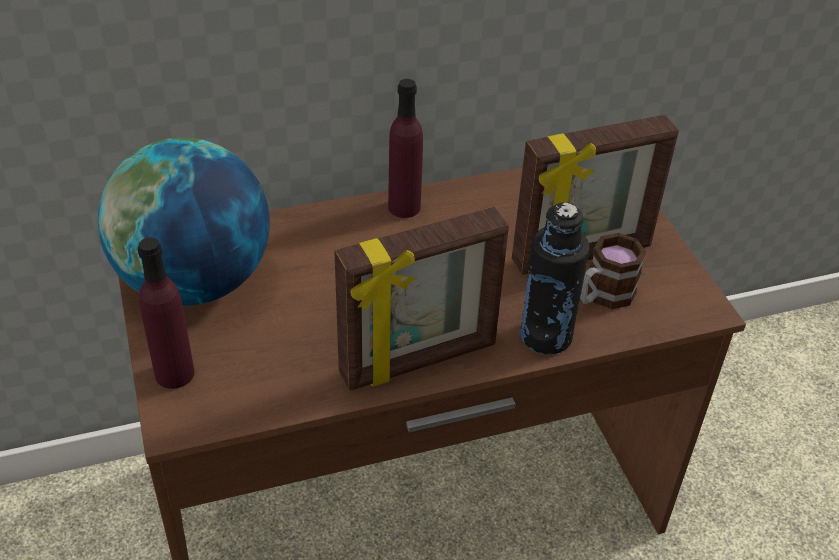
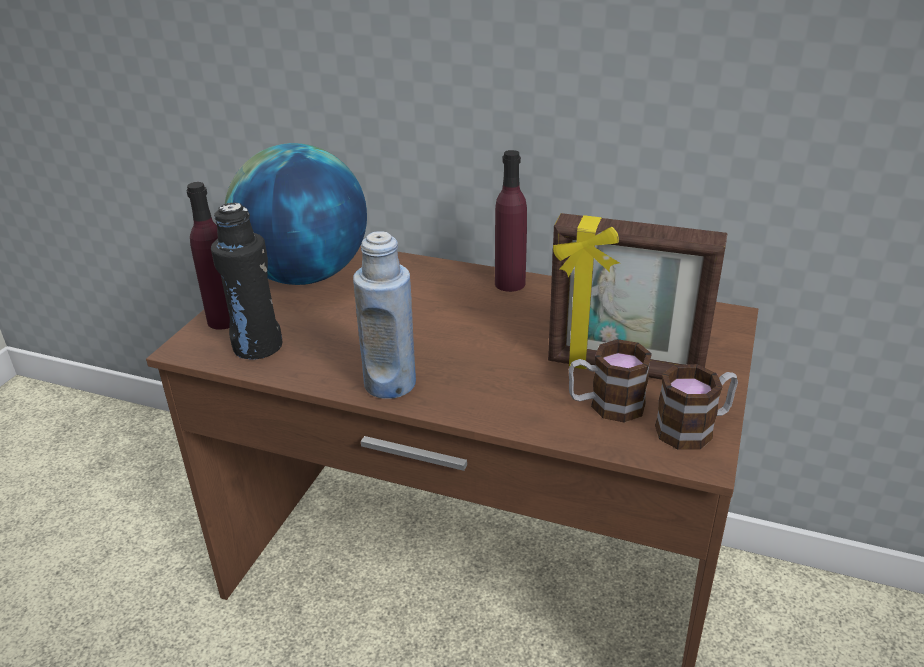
camera: 40 degrees right, 10 degrees down
(419, 361) = (390, 383): picture frame -> blue bottle
(546, 336) = (514, 411): black bottle -> black bottle (257, 346)
(678, 286) = (694, 428): none -> mug

